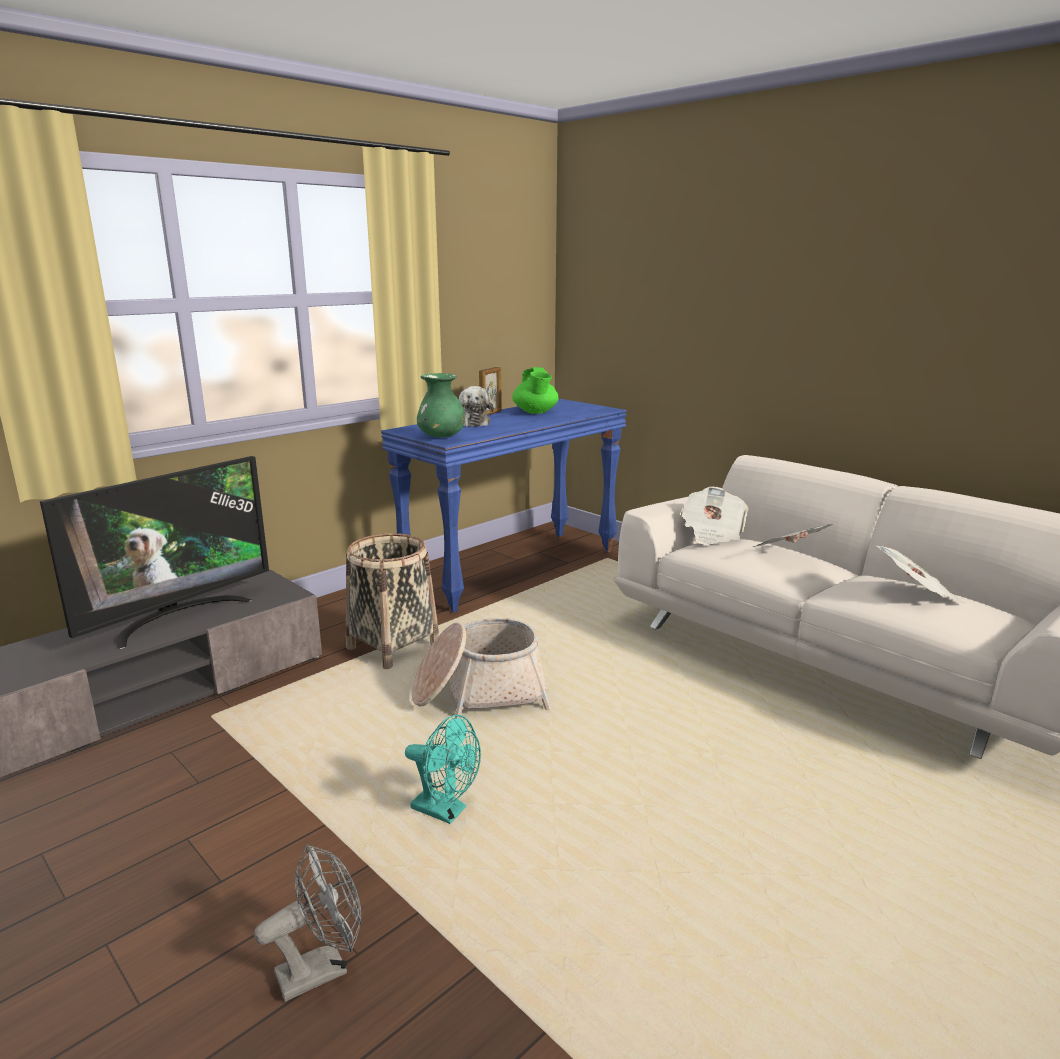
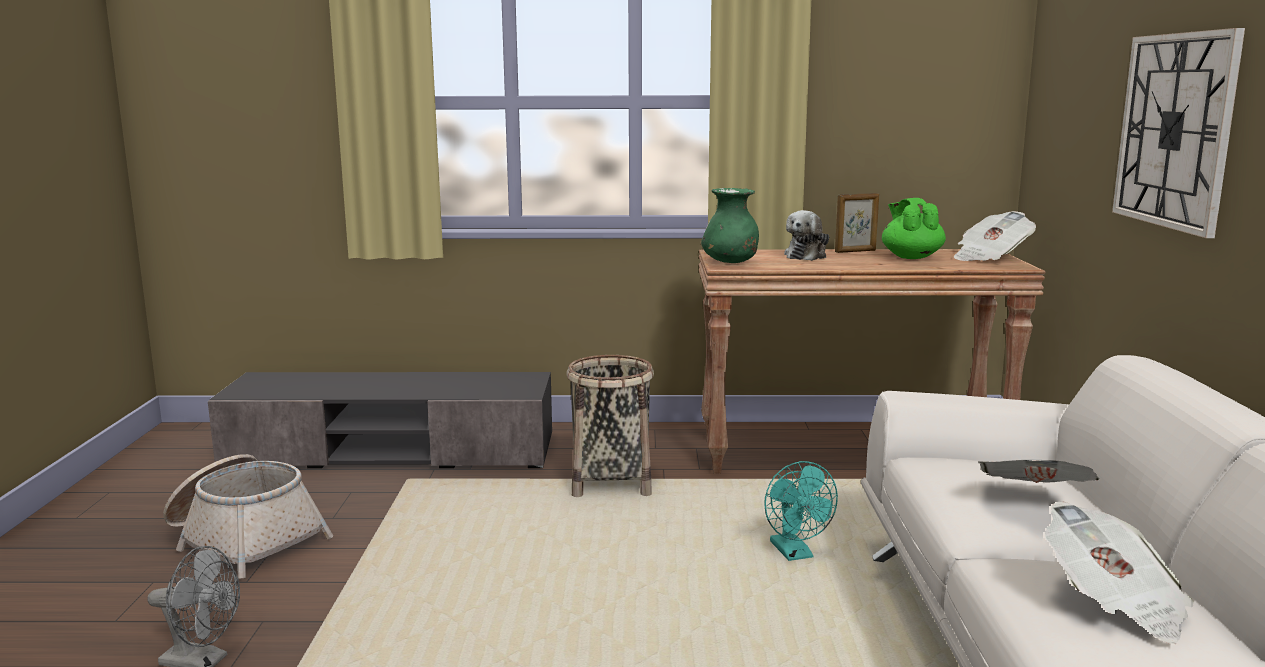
camera: 45 degrees right, 5 degrees down
(177, 616) = (428, 385): television -> none
(446, 811) = (428, 617): turquoise fan -> turquoise fan (795, 554)
(479, 692) = (614, 546): basket -> basket (244, 539)
(512, 568) = (851, 454): blue console table -> brown console table
(535, 412) = (911, 257): green teapot -> green teapot turned 135 degrees clockwise
(712, 534) = (985, 450): newspaper -> newspaper (990, 257)
(736, 311) = (1175, 130): none -> wall clock

